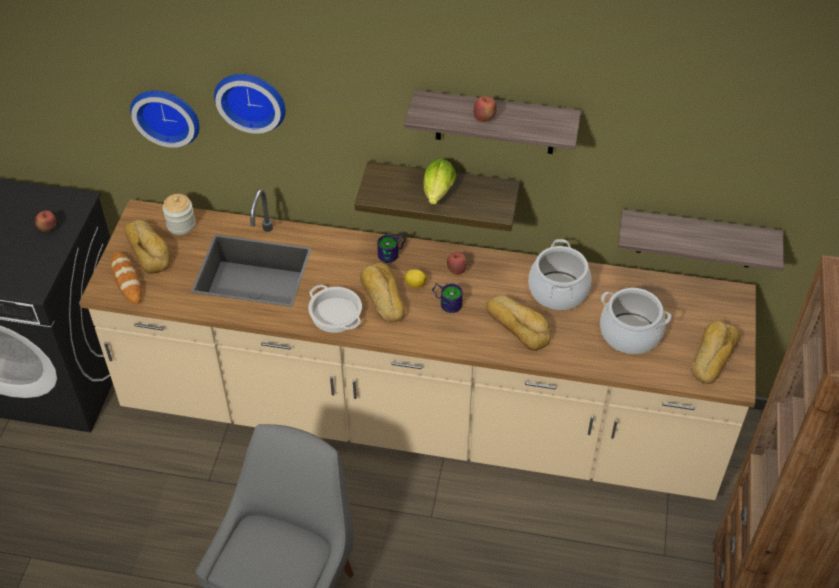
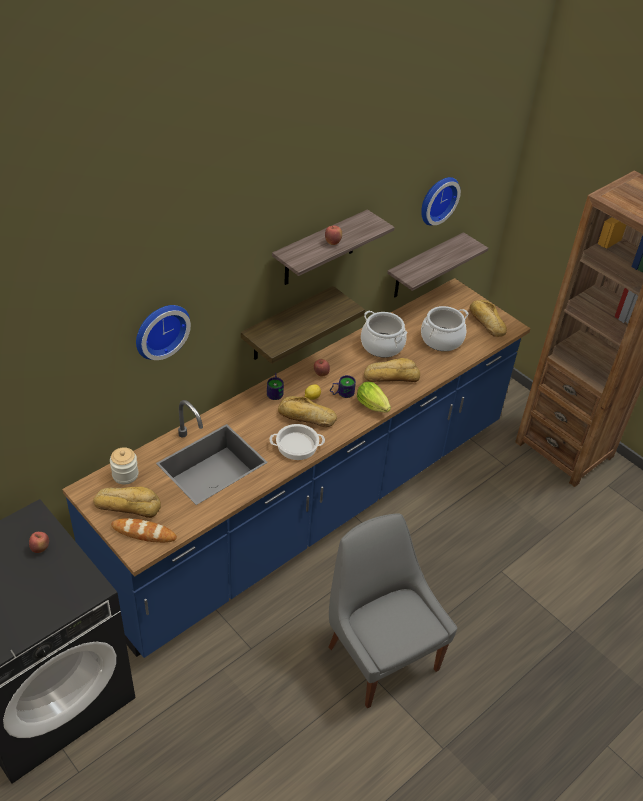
camera: 55 degrees left, 5 degrees down
(167, 114) = (92, 386): wall clock -> wall clock (436, 199)
(419, 417) = (313, 507): beige counter -> blue counter
(437, 195) = (306, 321): lettuce -> lettuce (374, 407)

